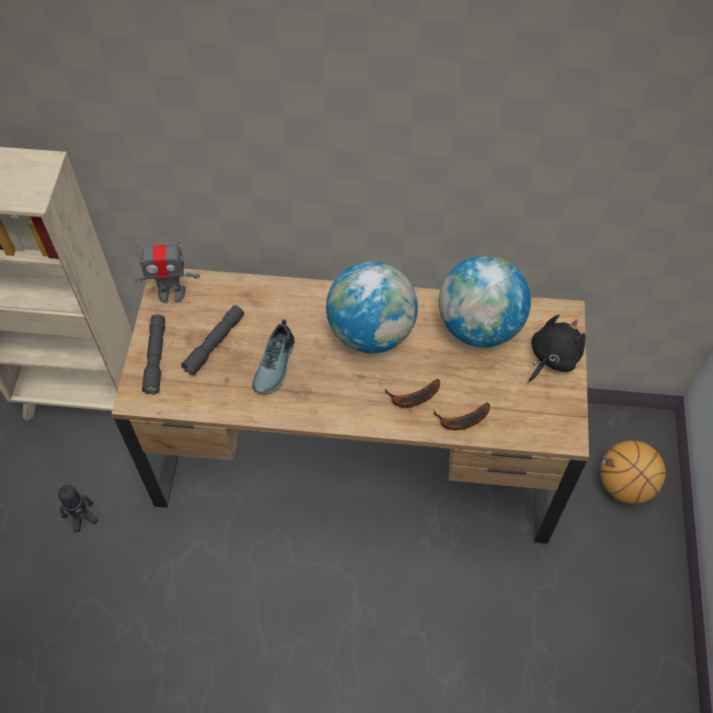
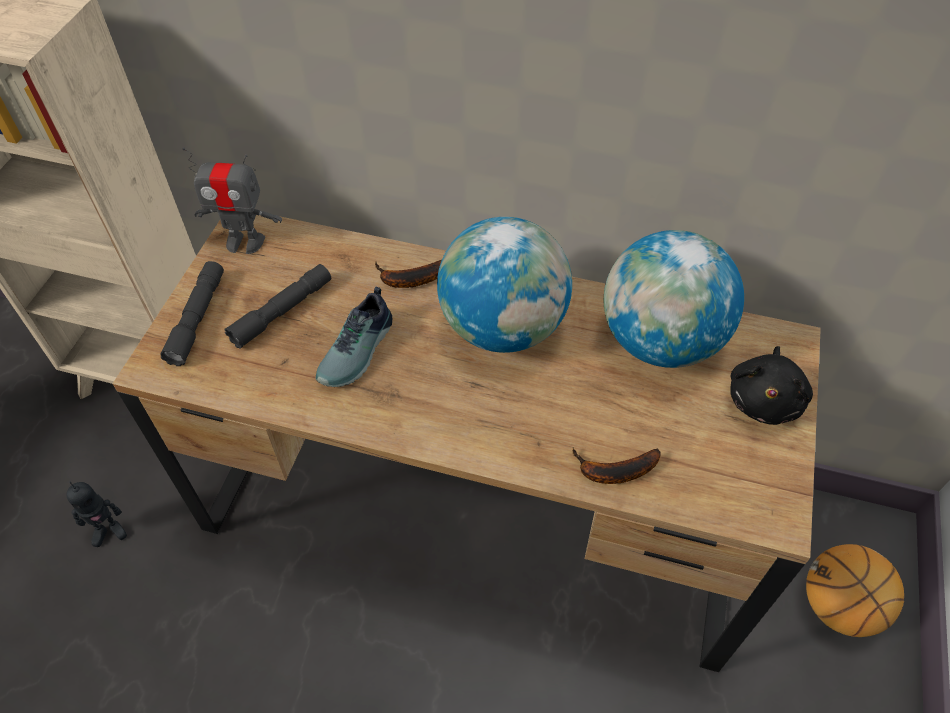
camera: 10 degrees right, 5 degrees down
(412, 398) = (545, 426): banana -> banana (409, 279)
(552, 358) = (764, 399): black plush toy -> black plush toy turned 150 degrees clockwise

